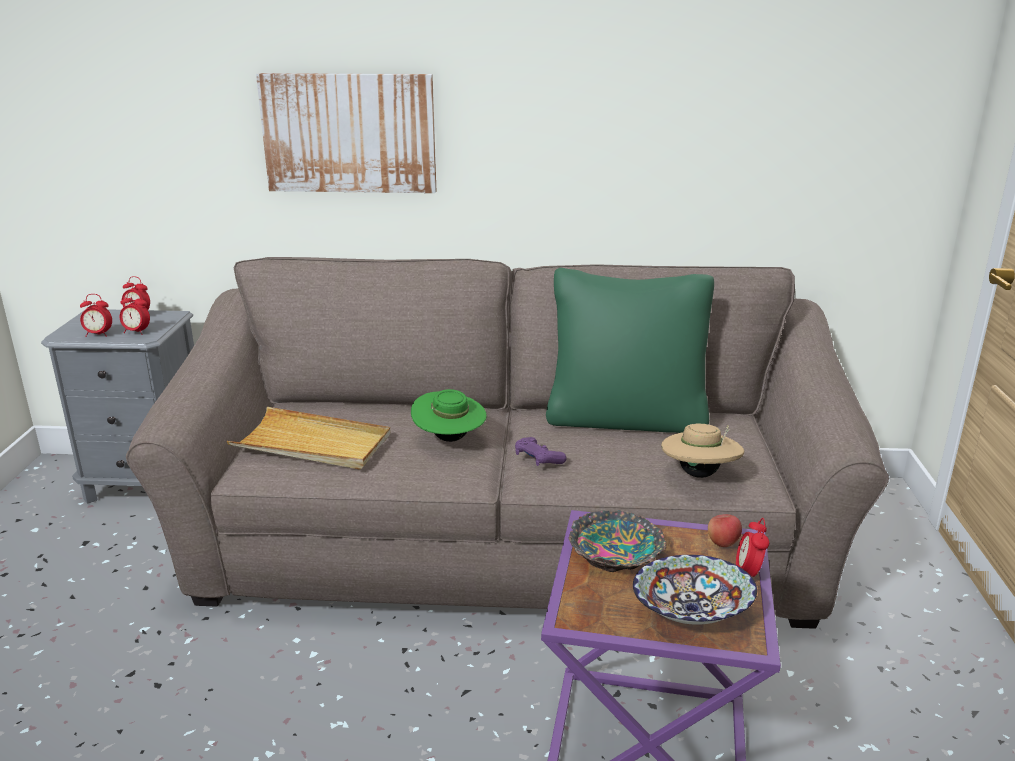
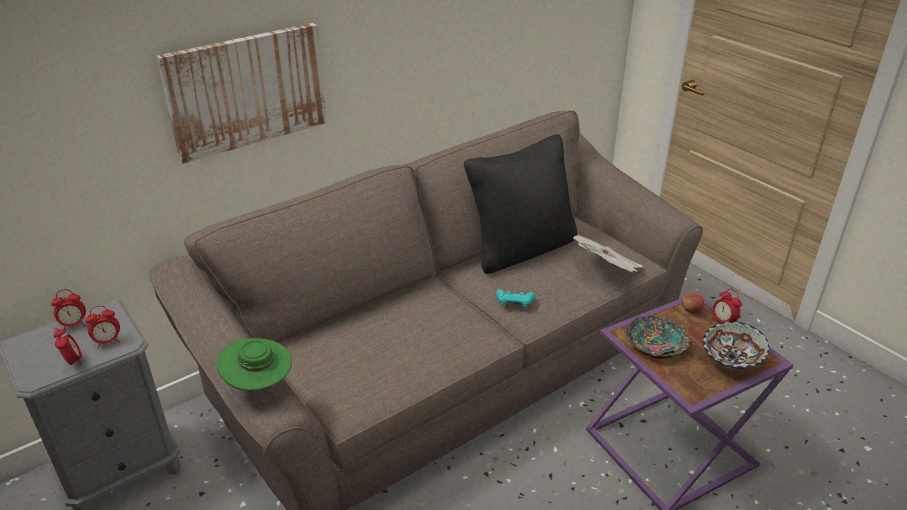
camera: 40 degrees left, 10 degrees up
(98, 335) = (73, 361): alarm clock -> alarm clock turned 75 degrees counterclockwise
(312, 444) = (361, 366): beige tray -> none
(449, 439) = (444, 315): green hat -> green hat (259, 383)
(538, 458) = (514, 303): purple game controller -> turquoise game controller
(626, 419) = (521, 249): green pillow -> black pillow
(699, 474) = (607, 270): beige hat -> newspaper

